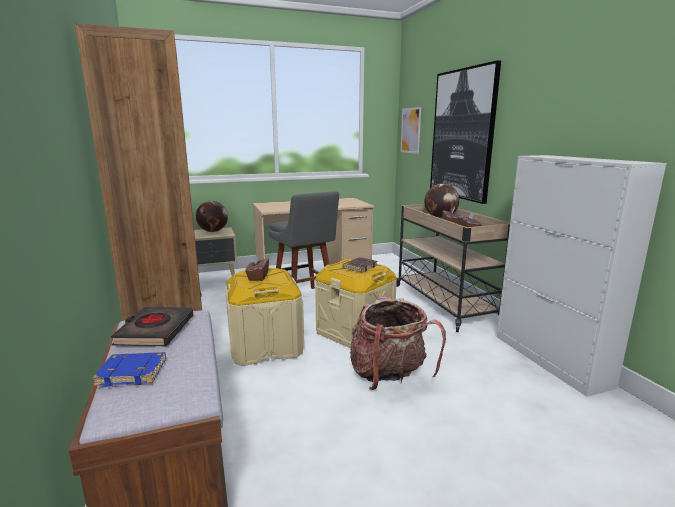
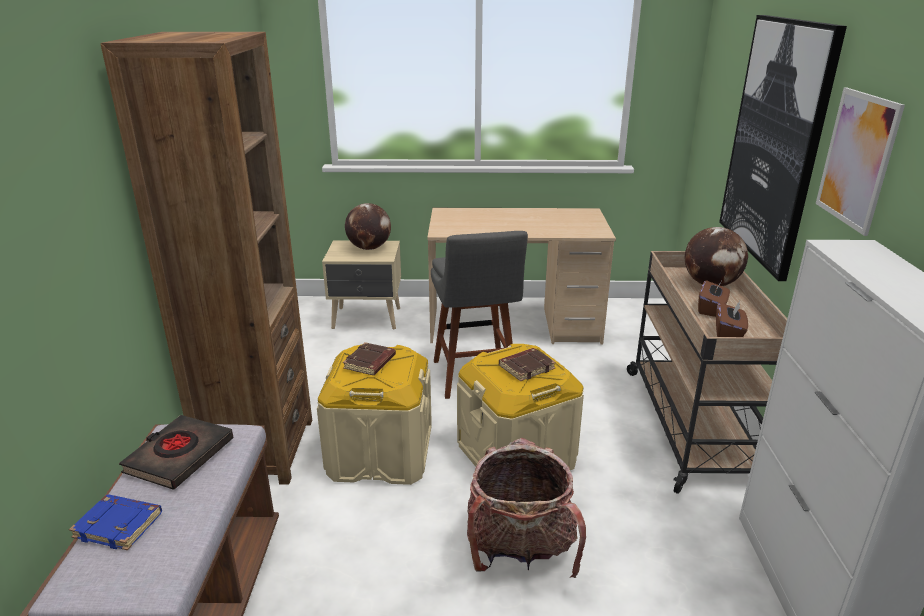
camera: 20 degrees right, 10 degrees up
(258, 277) = (370, 363): brown tissue box -> brown book
(410, 130) = (713, 101): picture -> picture (857, 159)

